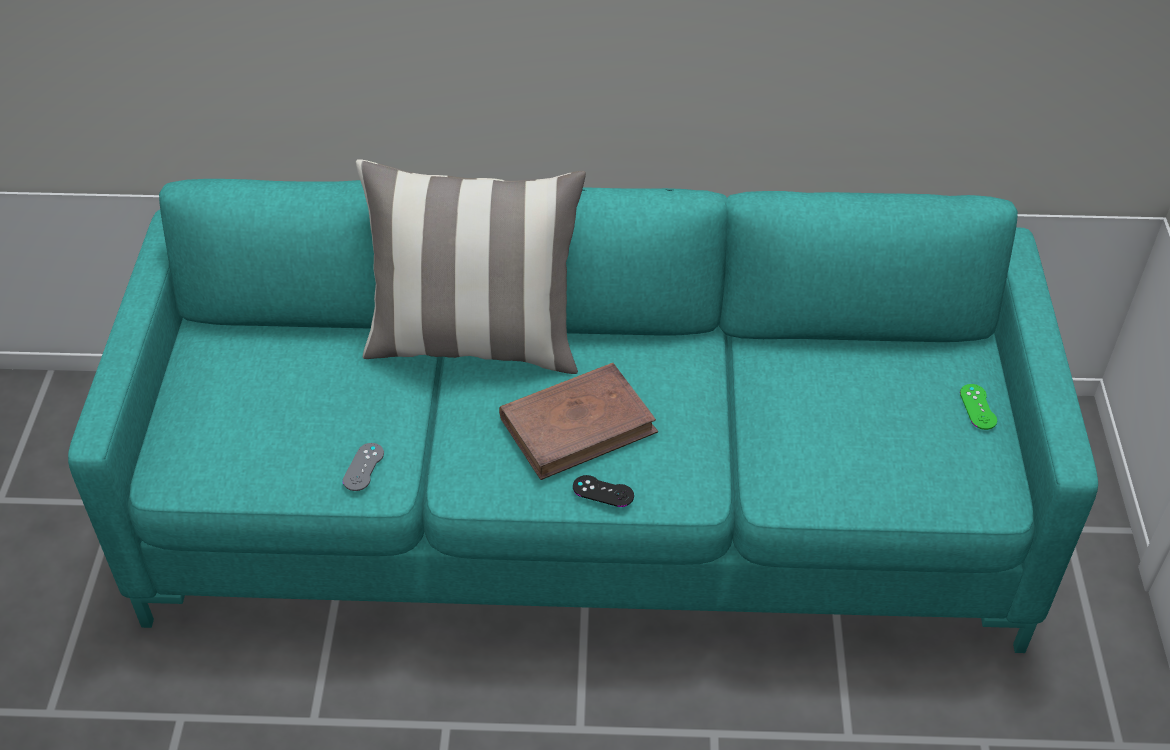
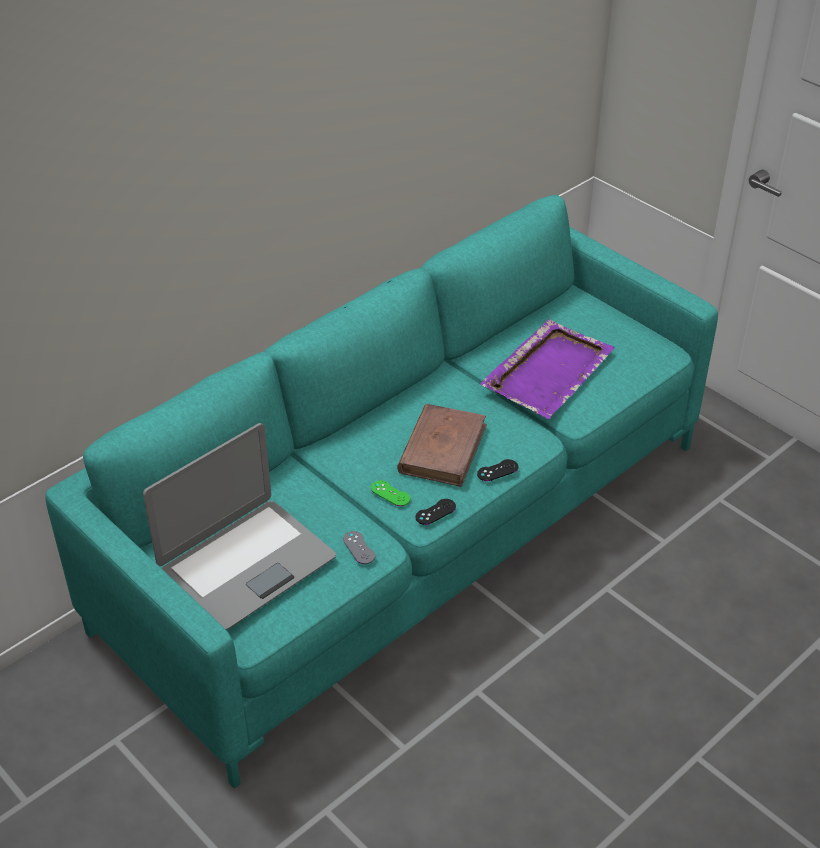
camera: 45 degrees left, 5 degrees down
(250, 404) = (246, 564): none -> laptop
(475, 342) = (327, 447): pillow -> none
(482, 487) = (435, 512): none -> black game controller
(812, 421) = (549, 371): none -> purple tray
(978, 407) = (609, 317): green game controller -> green game controller (390, 493)

